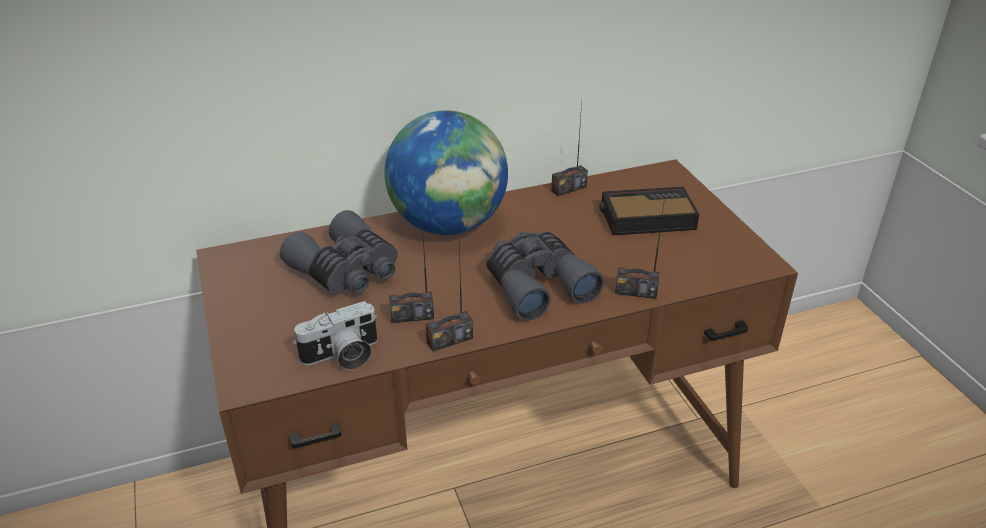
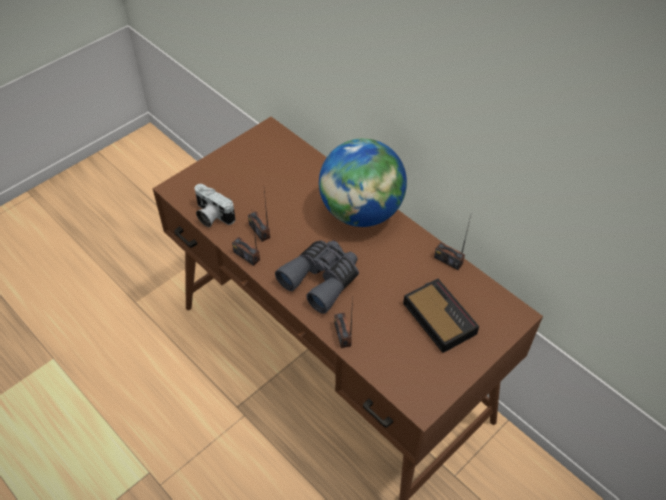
camera: 65 degrees right, 15 degrees up
(347, 271) = (286, 185): grey binoculars -> none

